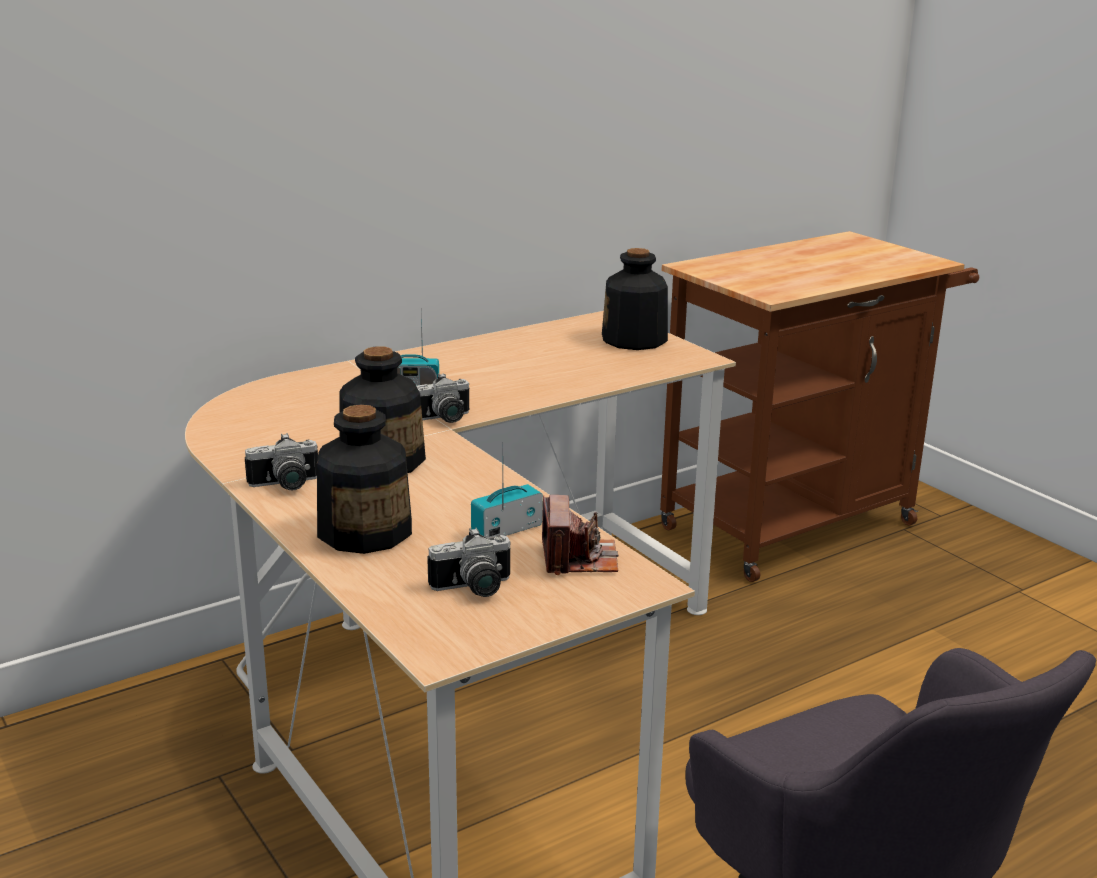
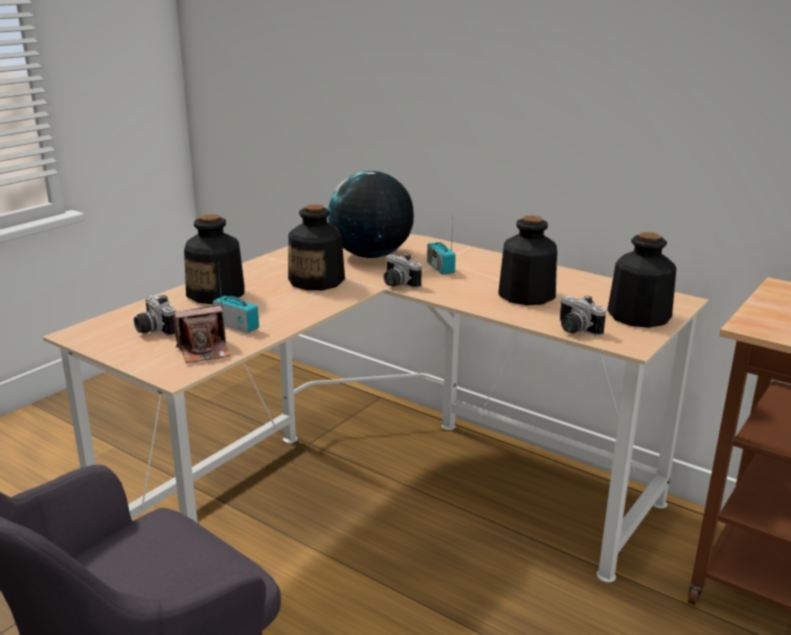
camera: 70 degrees right, 0 degrees up
(285, 485) = (266, 267): camera -> camera (574, 330)
(317, 416) = (371, 255): none -> globe
(539, 368) = (525, 295): none -> bottle

